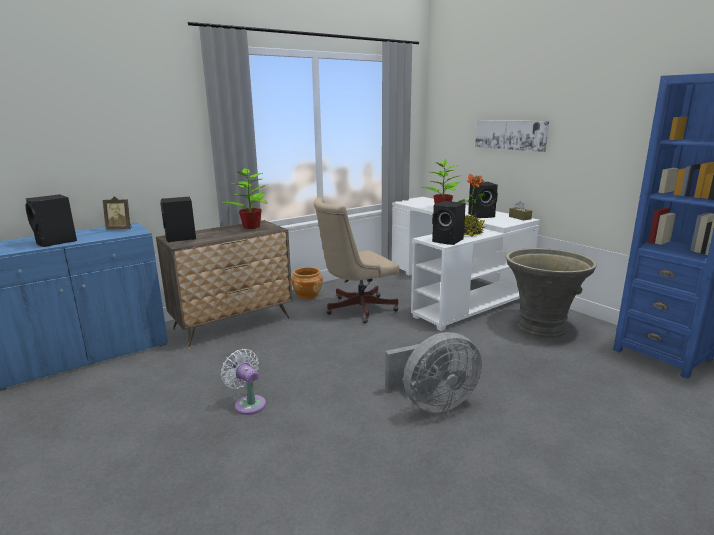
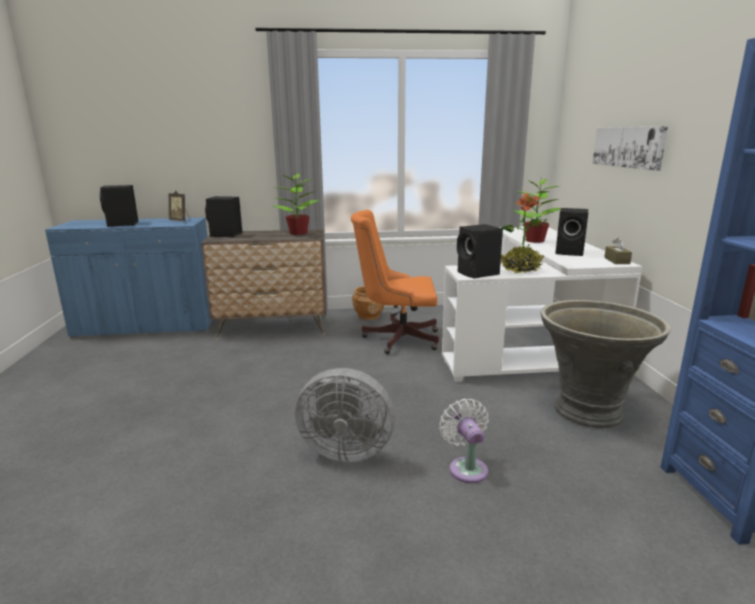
camera: 30 degrees right, 0 degrees up
(248, 403) = (197, 396): white fan -> white fan (466, 467)
(356, 309) = (396, 338): beige office chair -> orange office chair

